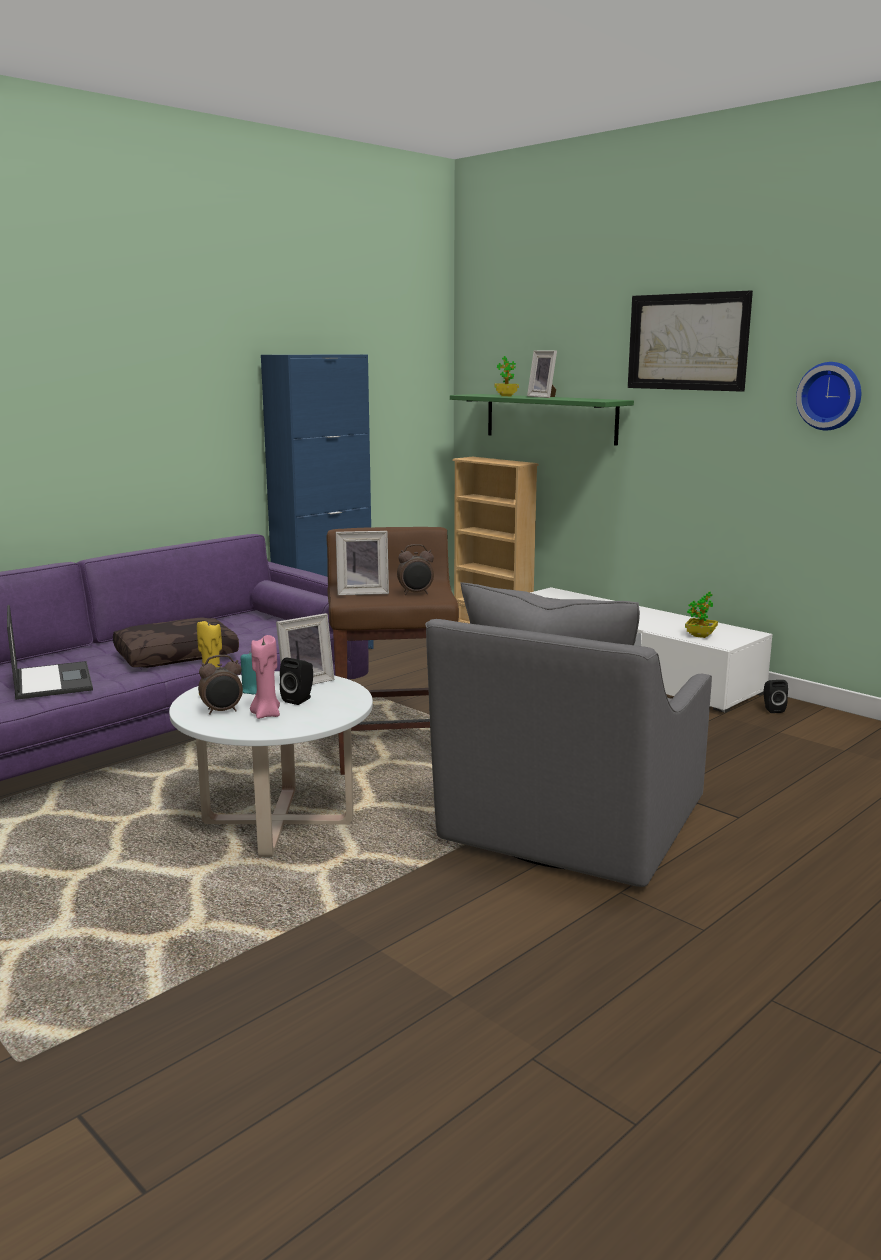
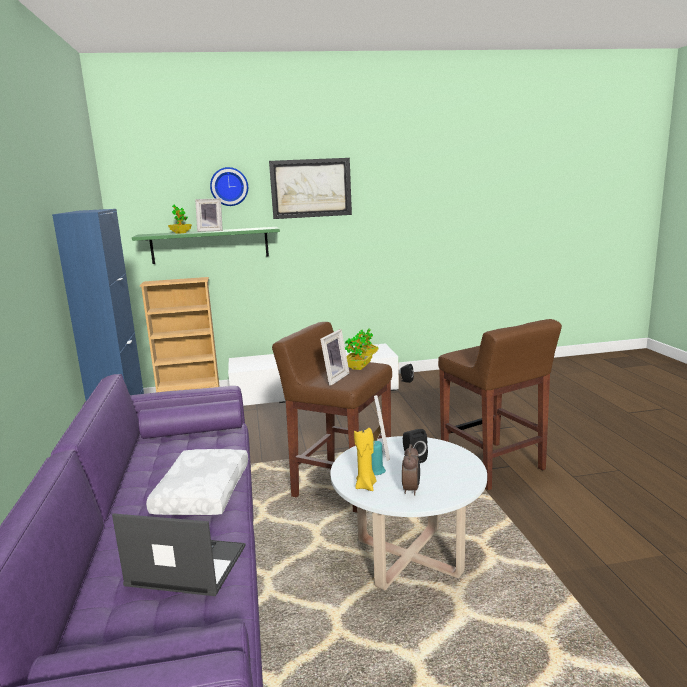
camera: 55 degrees left, 0 degrees up
(177, 655) = (201, 492): brown pillow -> white pillow
(266, 714) = (434, 475): pink candle -> none
(416, 593) = (358, 368): alarm clock -> potted plant
(568, 826) = (493, 466): grey armchair -> brown stool
(830, 396) = (399, 213): wall clock -> wall clock (229, 186)

